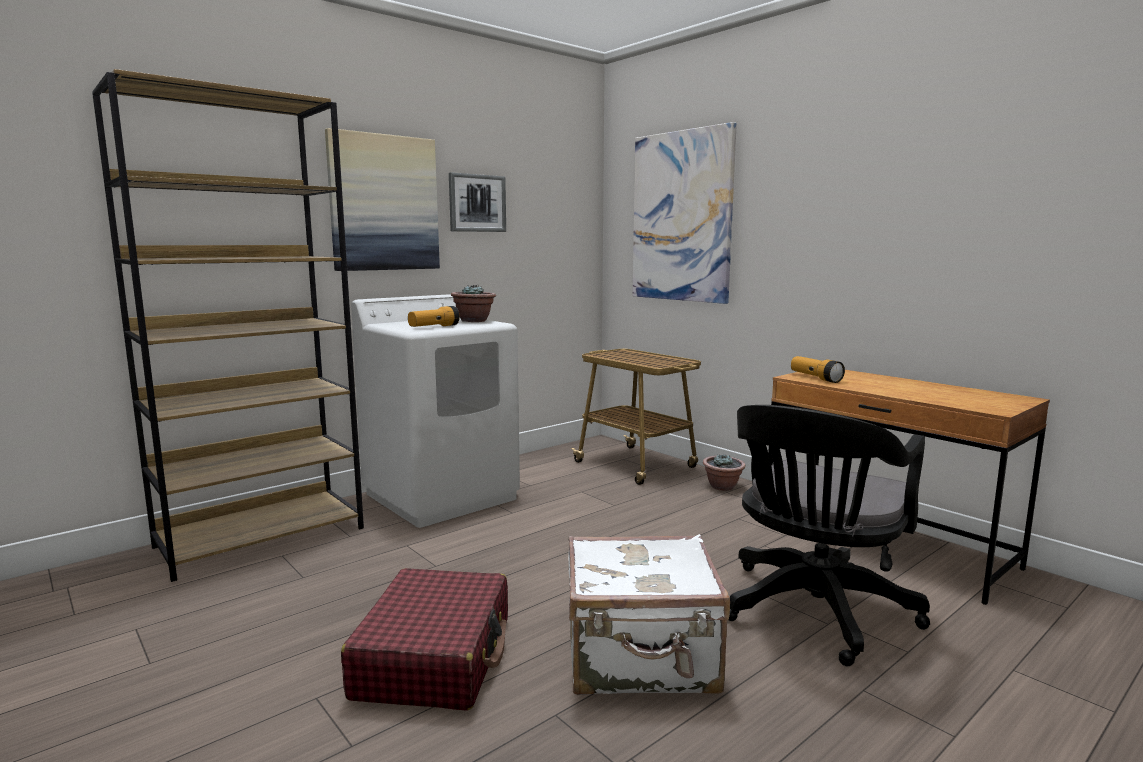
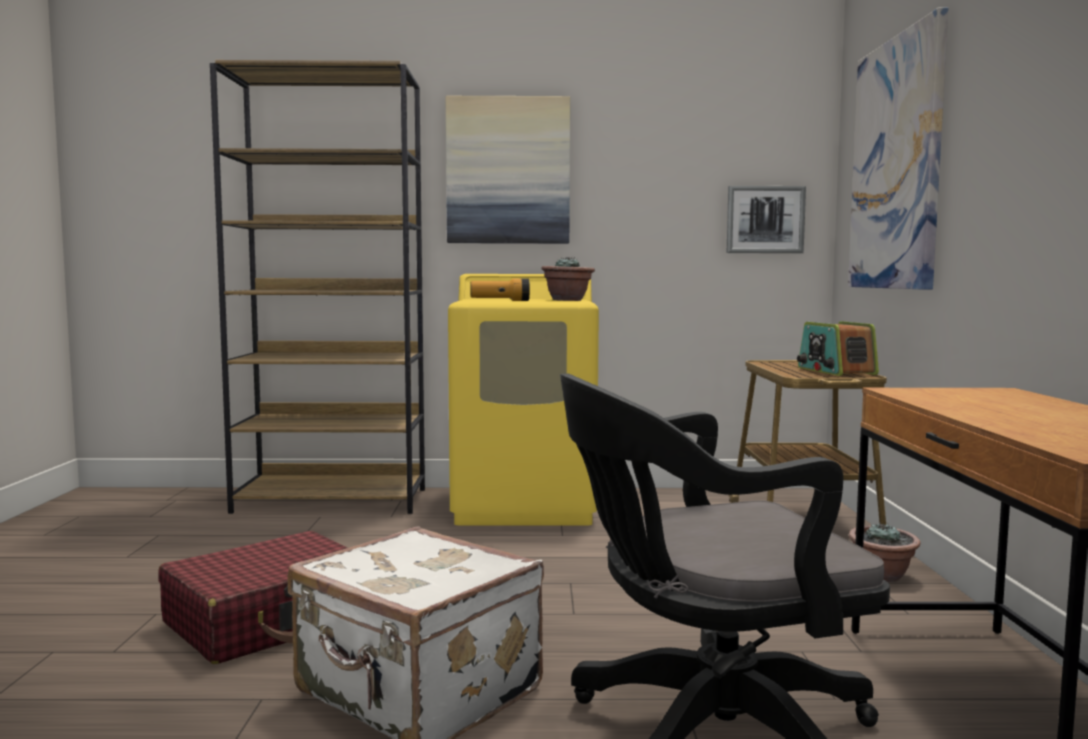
camera: 40 degrees right, 5 degrees down
(442, 496) = (525, 505): white washing machine -> yellow washing machine
(477, 203) = (628, 167): picture -> picture (765, 219)
(662, 358) = (835, 371): none -> radio
(815, 378) = (927, 394): flashlight -> none

